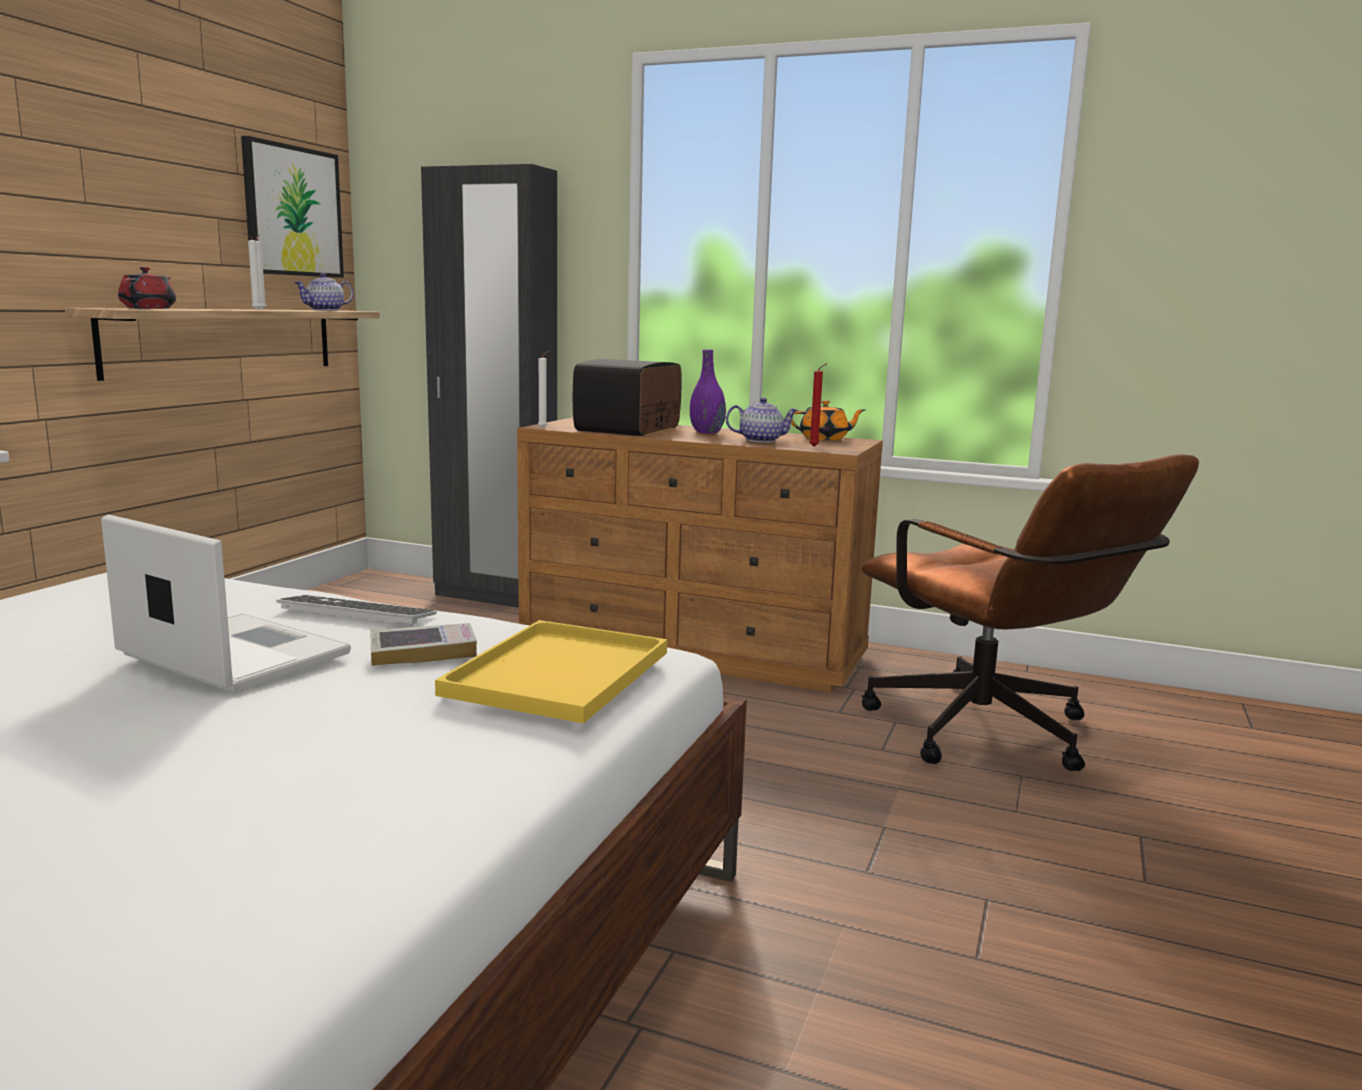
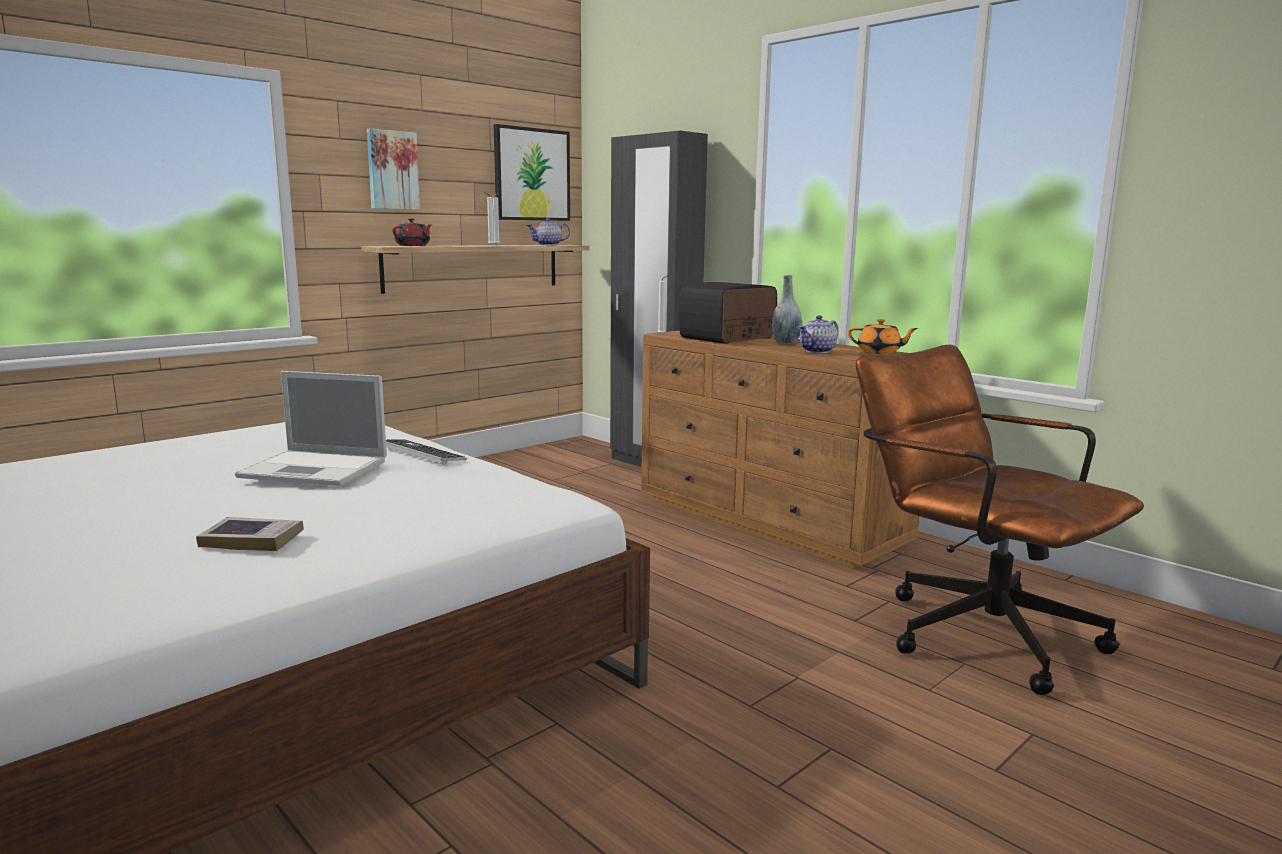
camera: 25 degrees right, 0 degrees up
(105, 193) = (392, 170): none -> picture
(231, 654) = (317, 469): laptop -> laptop turned 135 degrees clockwise
(423, 651) = (419, 481): book -> book (252, 540)
(558, 671) = (480, 503): yellow tray -> none
(707, 432) = (786, 343): purple vase -> grey vase
(761, 440) = (817, 351): teapot -> teapot turned 120 degrees clockwise
(815, 446) = (854, 358): red candle -> none
(995, 737) = (972, 628): brown office chair -> brown office chair turned 150 degrees clockwise

